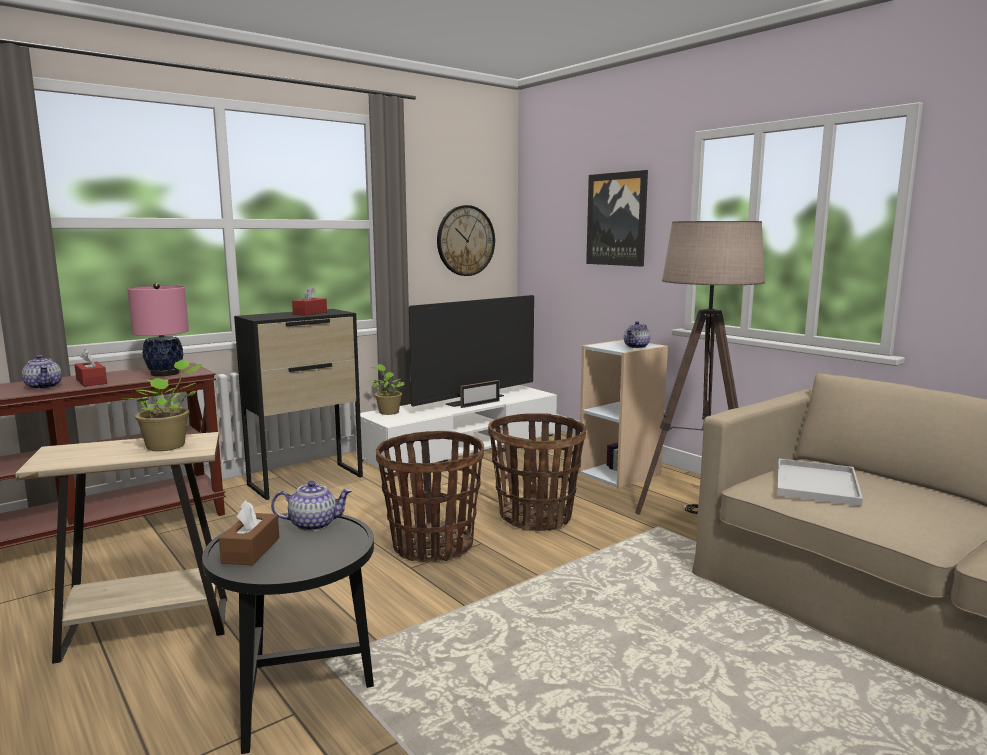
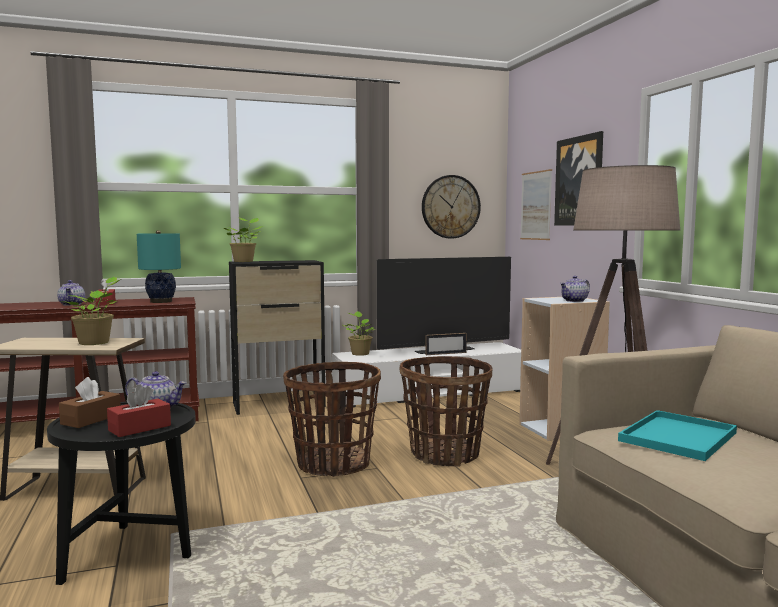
camera: 20 degrees right, 5 degrees down
(165, 373) = (161, 301): pink table lamp -> turquoise table lamp
(257, 315) = (244, 261): none -> potted plant
(310, 313) = (287, 261): red tissue box -> red tissue box (139, 428)
(559, 241) = (536, 205): none -> picture
(817, 484) = (678, 437): white tray -> turquoise tray

